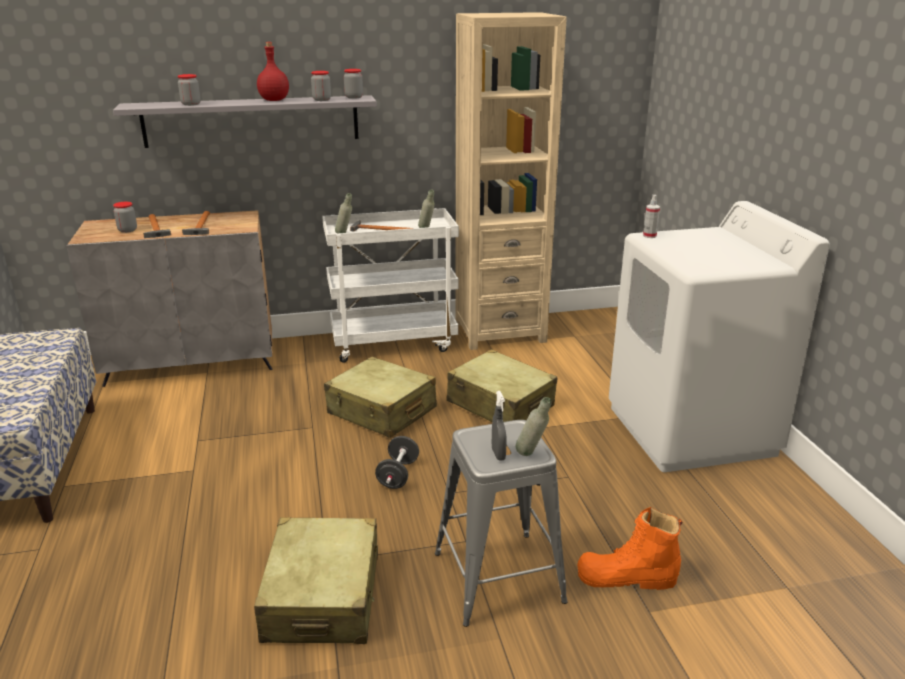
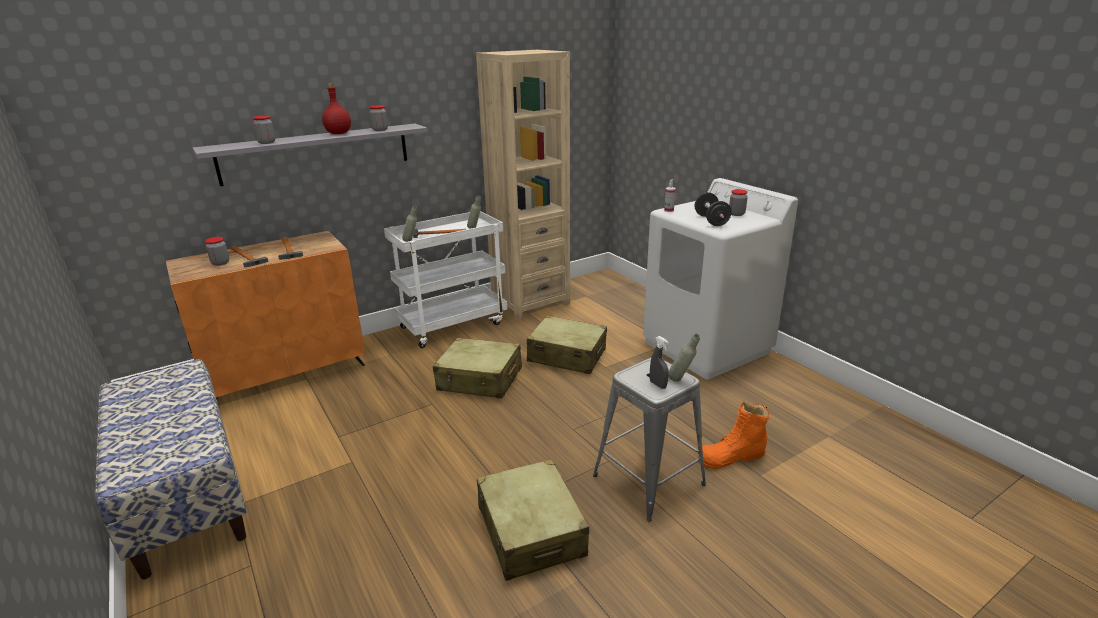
camera: 20 degrees left, 0 degrees up
(192, 362) = (287, 373): grey cabinet -> orange cabinet
(354, 97) = (404, 126): jar -> jar (736, 214)
(398, 475) = (526, 425): black dumbbell -> black dumbbell (711, 220)

